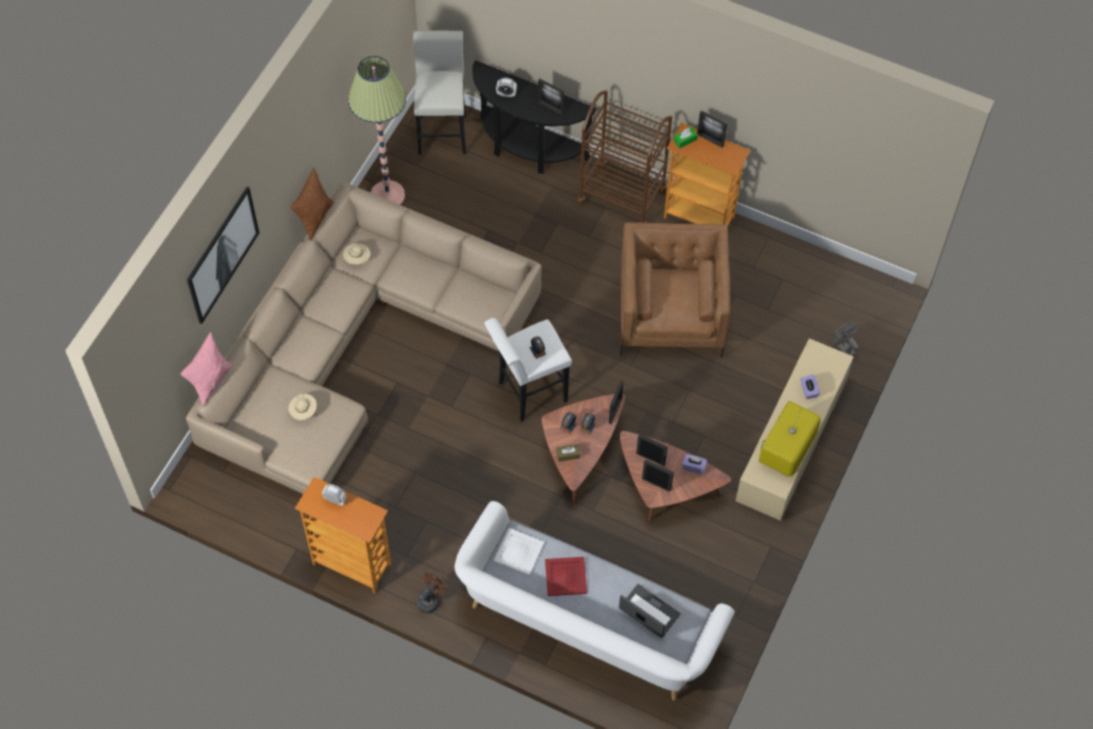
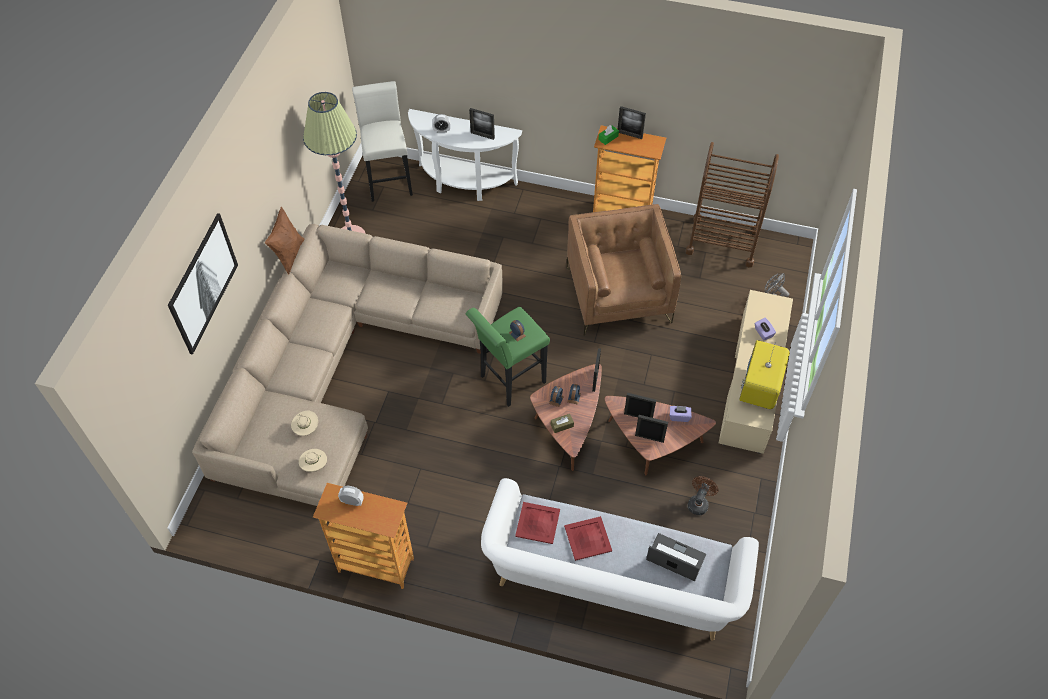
camera: 10 degrees left, 5 degrees down
(210, 382) = (211, 413): pink pillow -> none
(357, 259) = (334, 288): beige hat -> beige hat (314, 465)
(430, 600) = (458, 586): brown fan -> brown fan (699, 503)
(518, 551) = (537, 522): white tray -> red tray
(527, 148) = (464, 183): black console table -> white console table
(528, 394) = (509, 381): white stool -> green stool
(621, 196) = (552, 208): brown cart -> brown cart (722, 241)

